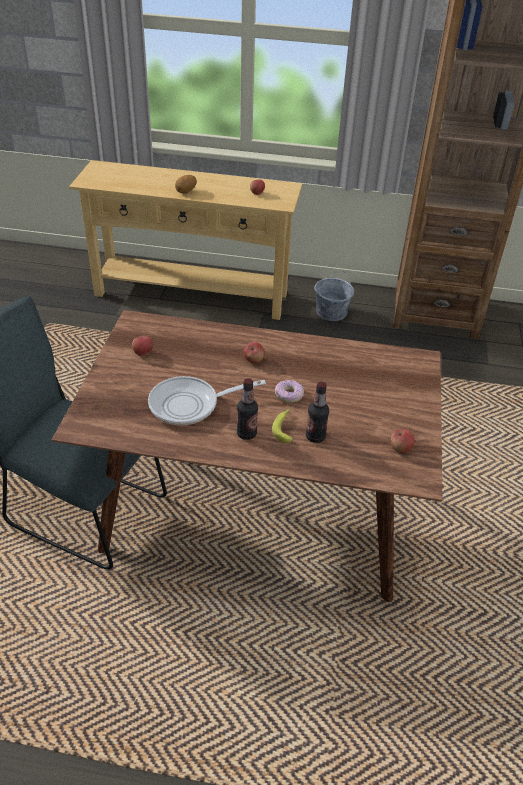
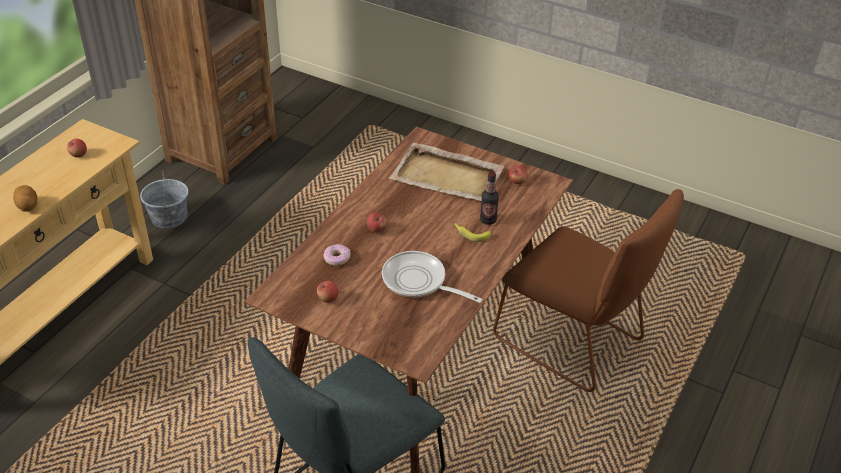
camera: 70 degrees left, 0 degrees up
(190, 405) = (418, 282): frying pan -> frying pan turned 120 degrees clockwise
(246, 434) = (469, 256): bottle -> none
(289, 394) = (431, 221): donut -> donut (337, 258)
(337, 654) = (573, 342): none -> brown chair
(370, 391) = (448, 176): none -> beige tray

